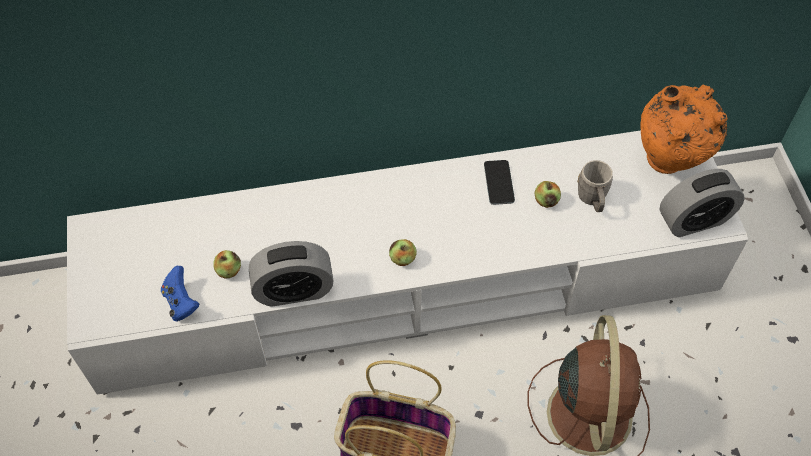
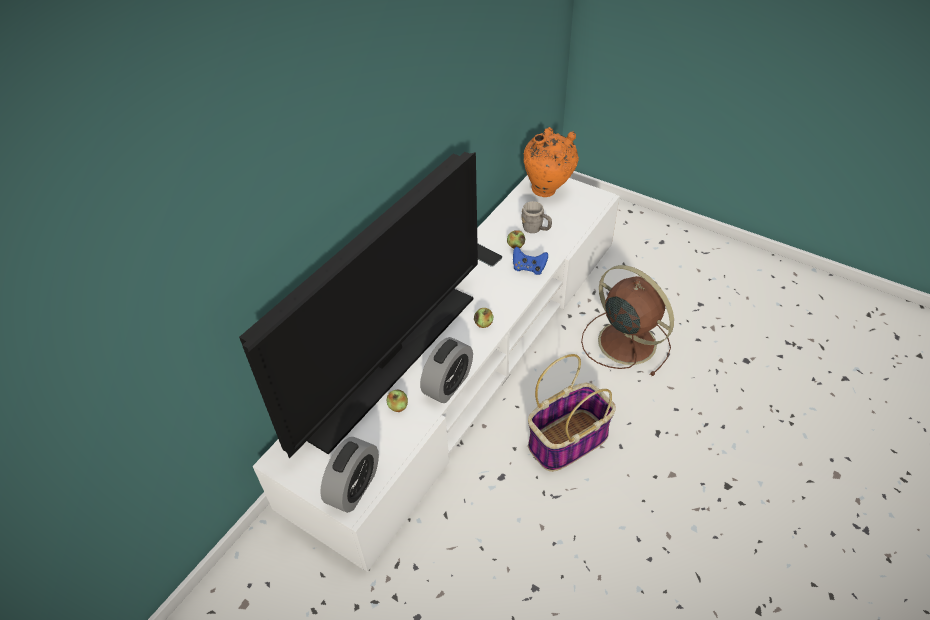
camera: 45 degrees left, 10 degrees down
(181, 302) = (392, 445): blue game controller -> blue game controller (529, 268)
(276, 219) = (390, 361): none -> television
(694, 220) = (589, 204): alarm clock -> alarm clock (354, 487)

